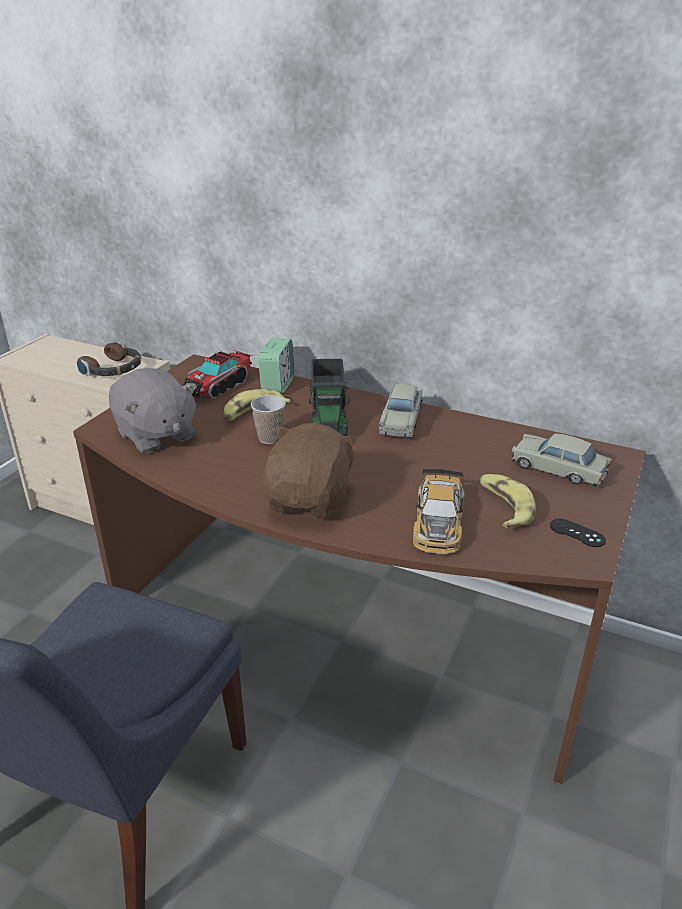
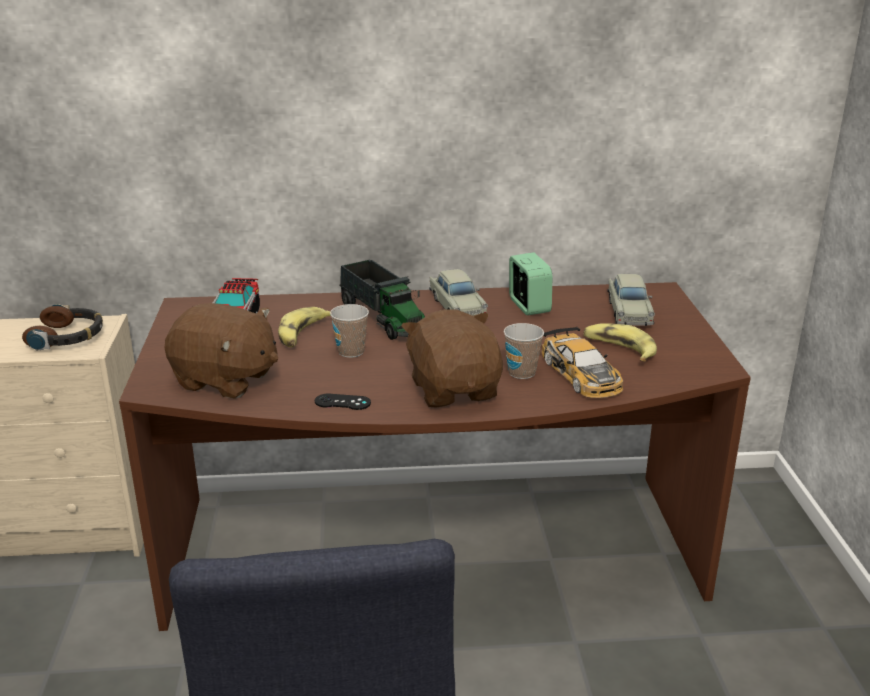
camera: 30 degrees left, 5 degrees down
(156, 435) = (226, 380): grey plush toy -> brown plush toy
(277, 385) = (298, 305): alarm clock -> alarm clock (528, 306)
(386, 502) = (521, 373): none -> cup
(558, 469) = (629, 312): beige toy car -> beige toy car turned 90 degrees counterclockwise
(577, 533) = (692, 352): black game controller -> black game controller (342, 402)

